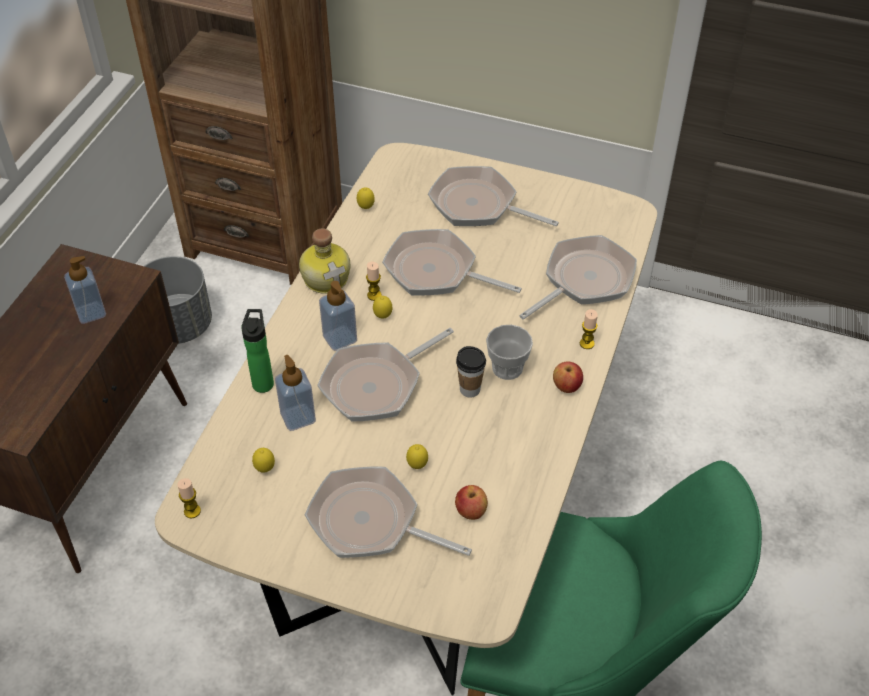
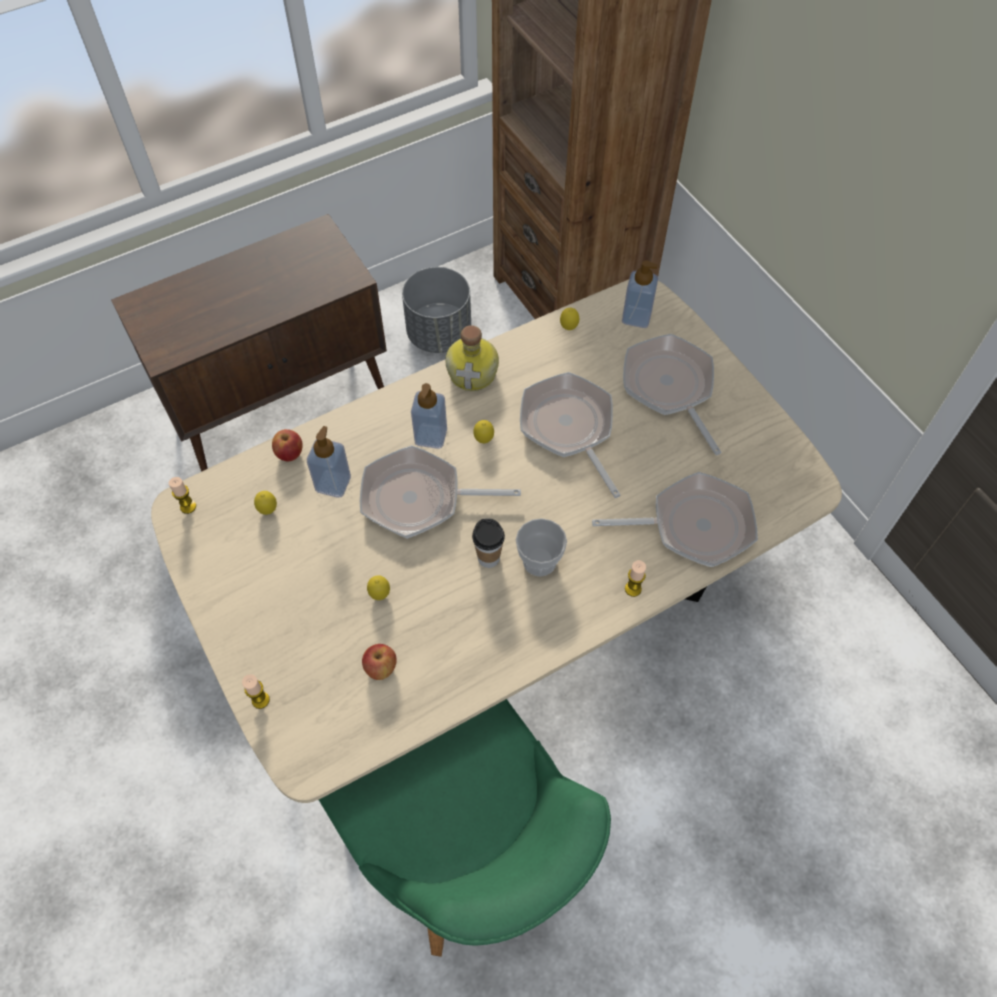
camera: 40 degrees right, 10 degrees up
(91, 312) = (295, 287): soap dispenser -> soap dispenser (636, 317)
(263, 381) = (338, 434): bottle -> none
(371, 522) = (298, 616): frying pan -> none
(374, 295) = (496, 415): candle -> candle (260, 700)
(566, 386) = (573, 616): apple -> apple (290, 454)

